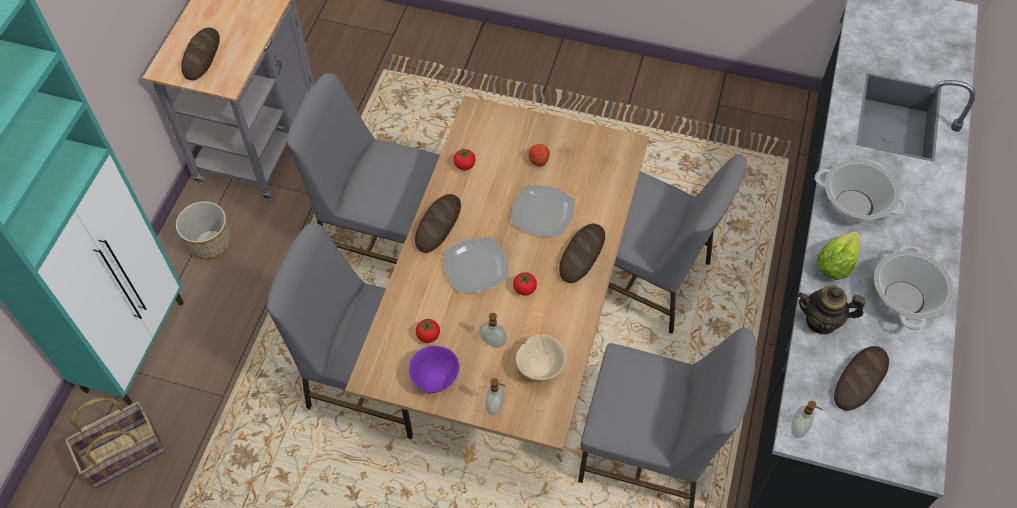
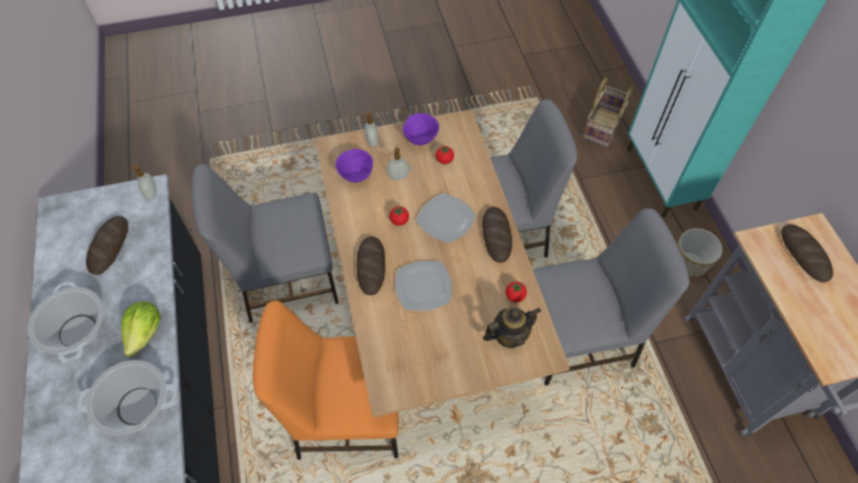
camera: 150 degrees right, 0 degrees up
(538, 160) = (457, 334): apple -> none
(540, 367) = (356, 175): beige bowl -> purple bowl
(646, 278) = (347, 413): grey chair -> orange chair
(821, 321) = (148, 278): teapot -> teapot (508, 335)

